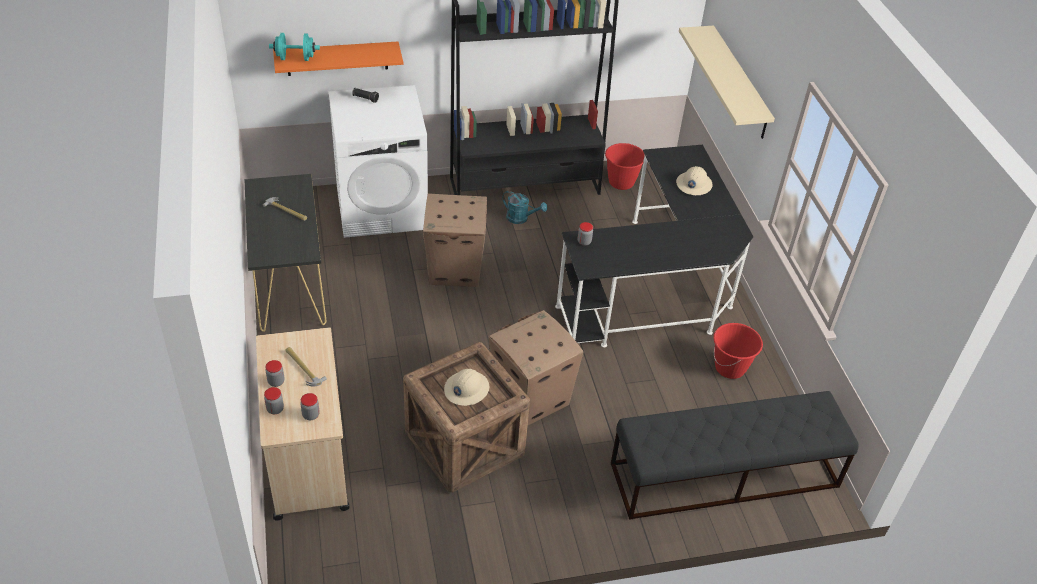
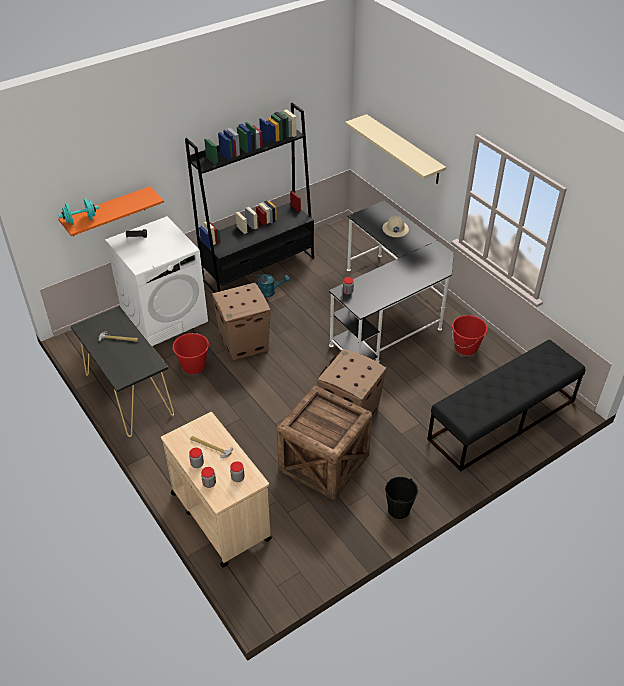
camera: 20 degrees left, 0 degrees up
(466, 389) = (324, 421): beige hard hat -> none
(522, 535) = (398, 509): none -> black bucket
(621, 182) = (323, 245): red bucket -> red bucket (193, 366)

